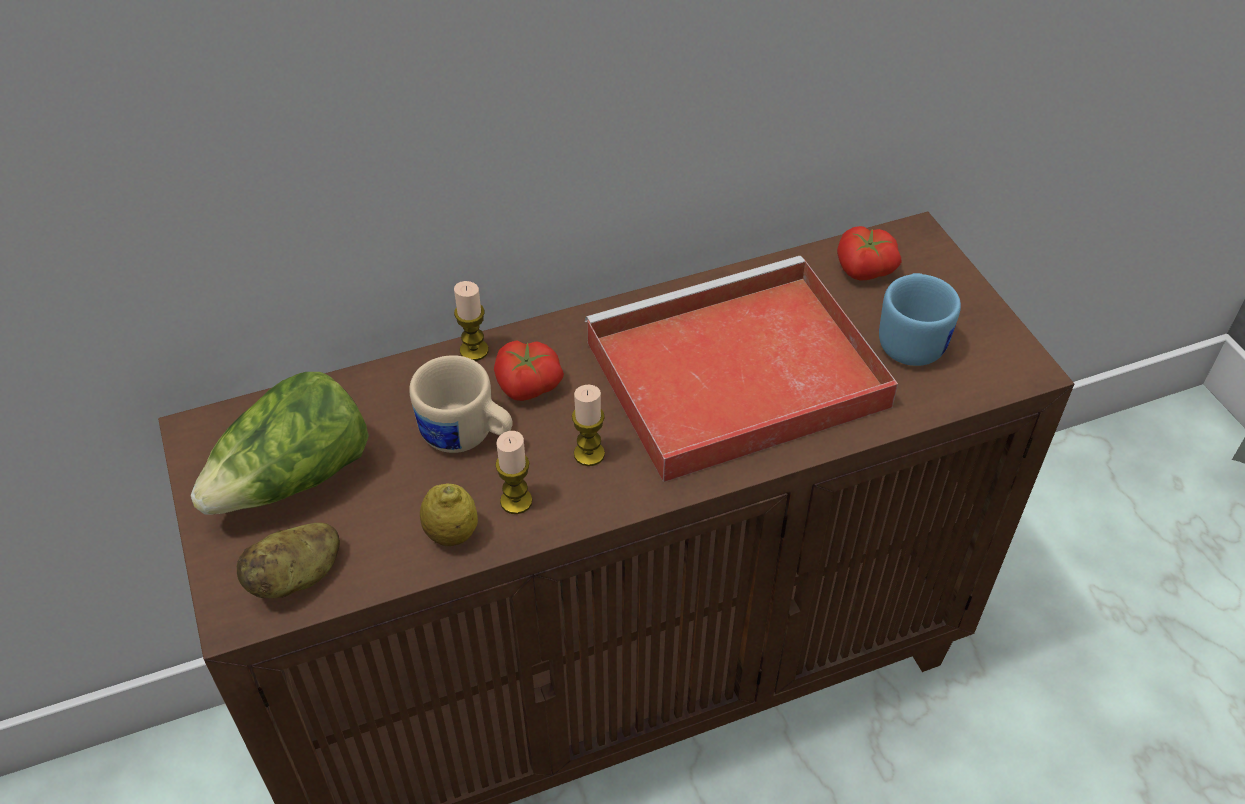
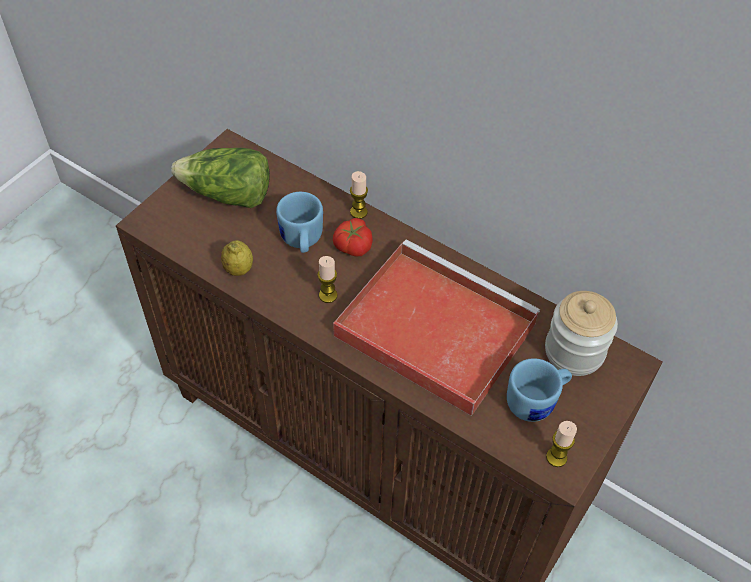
camera: 55 degrees right, 5 degrees up
(297, 577) = (176, 229): potato -> none
(467, 436) = (301, 241): beige mug -> blue mug
(516, 501) = (276, 283): candle -> candle (556, 457)
(863, 270) = (574, 351): tomato -> jar

